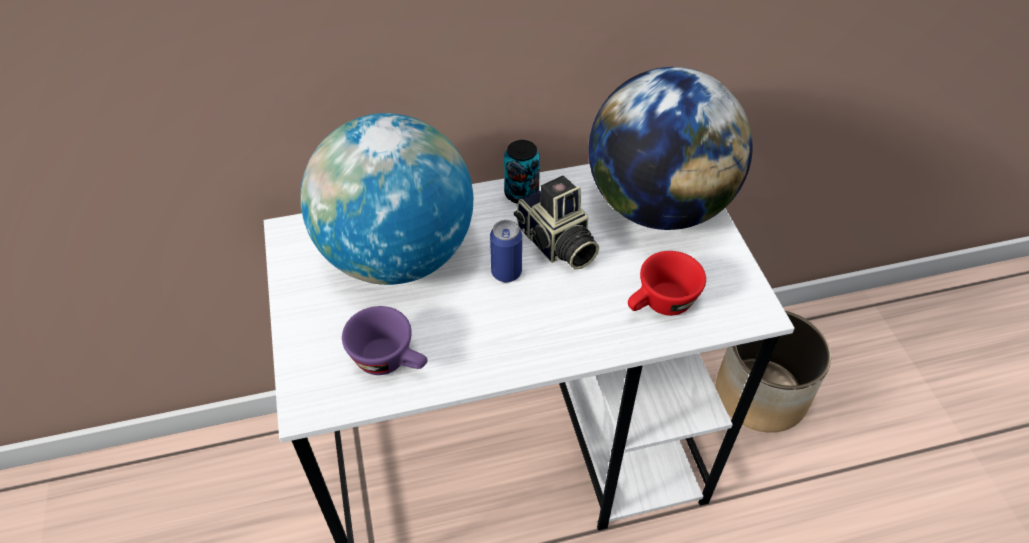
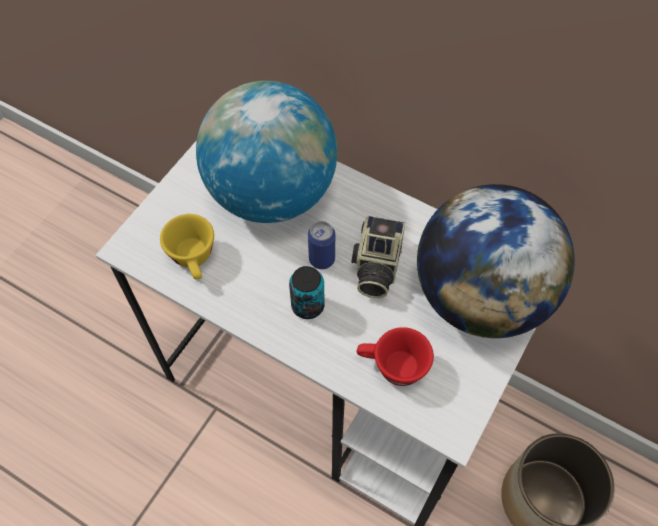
camera: 45 degrees right, 10 degrees up
(391, 360) = (194, 259): purple cup -> yellow cup
(521, 194) = (396, 211): can -> can (307, 305)

